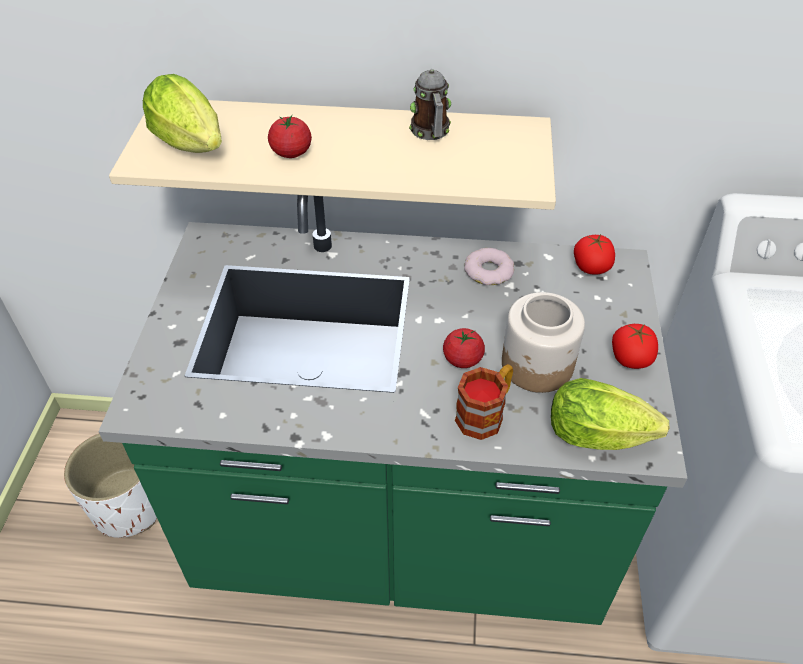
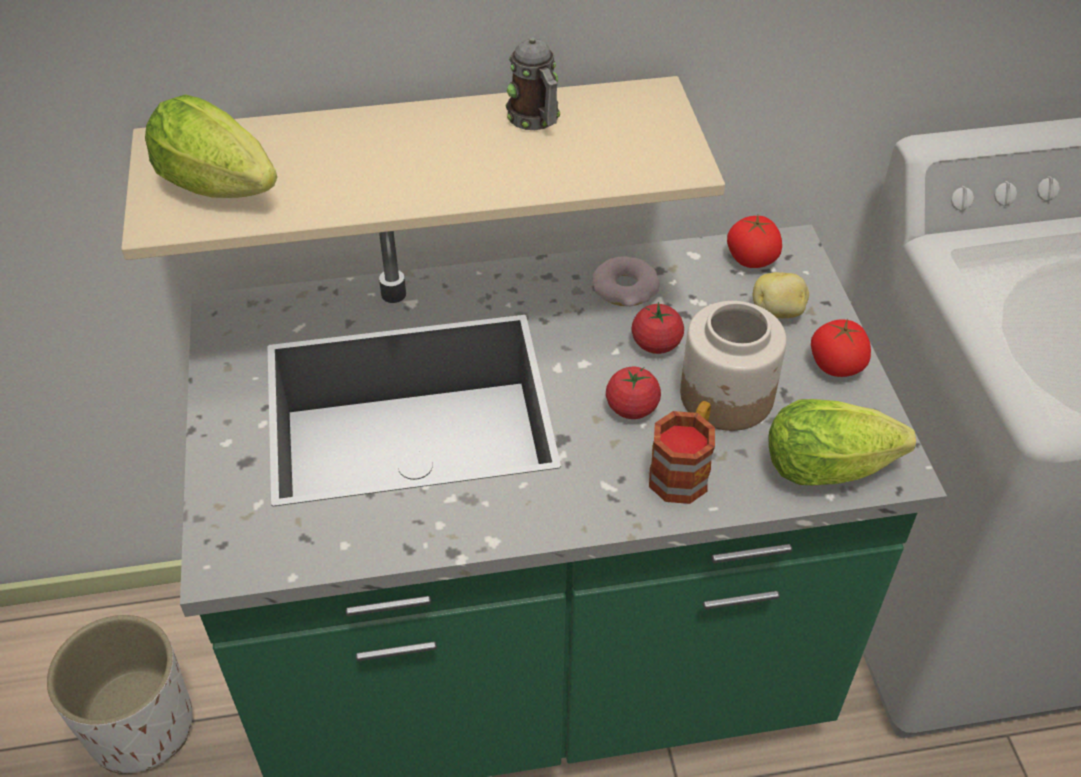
camera: 15 degrees left, 0 degrees up
(291, 152) = (363, 176): tomato -> tomato (656, 344)
(598, 310) = (778, 312): none -> potato

